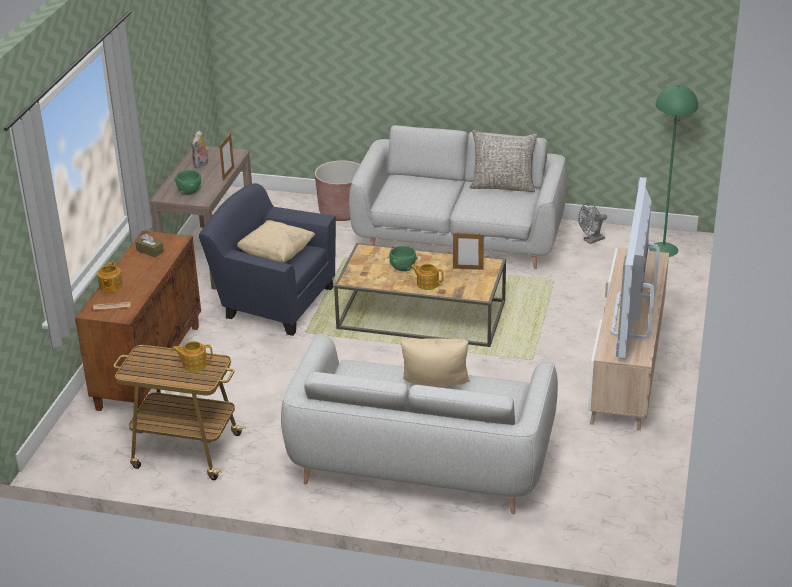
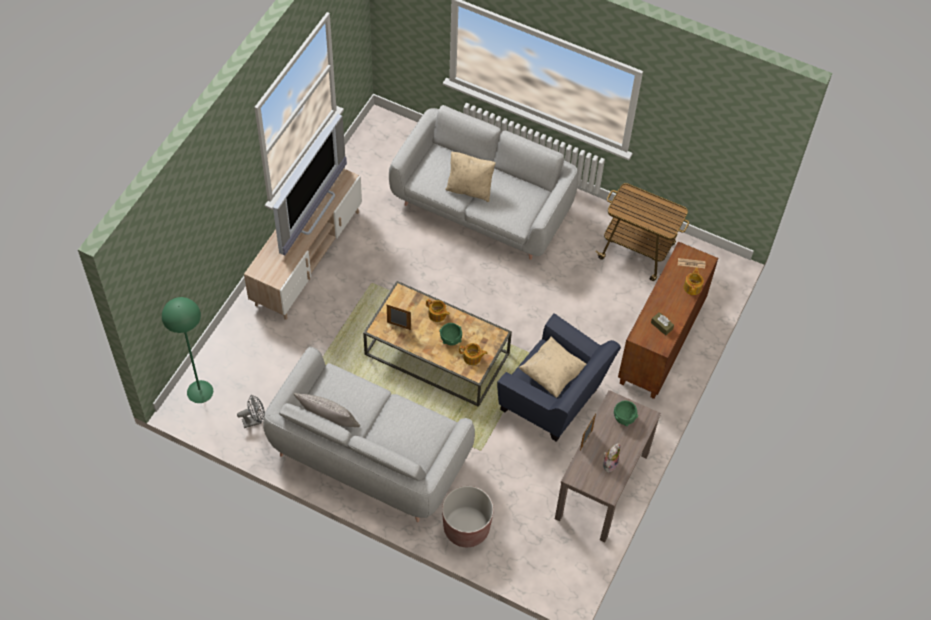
camera: 170 degrees left, 25 degrees up
(194, 364) = (633, 210): teapot -> teapot (472, 358)

